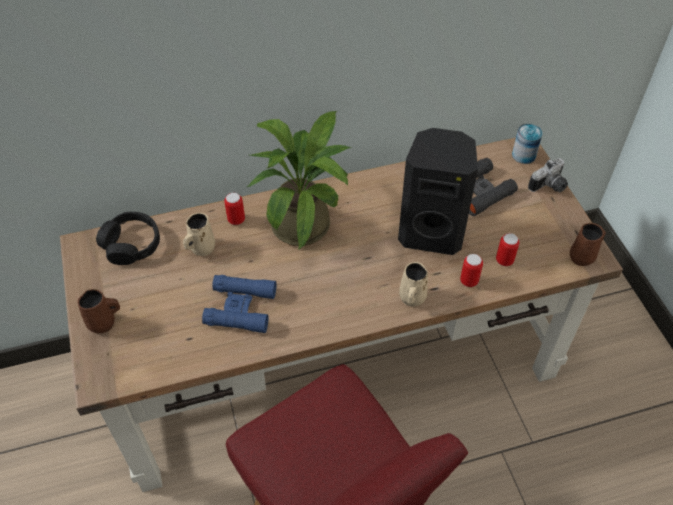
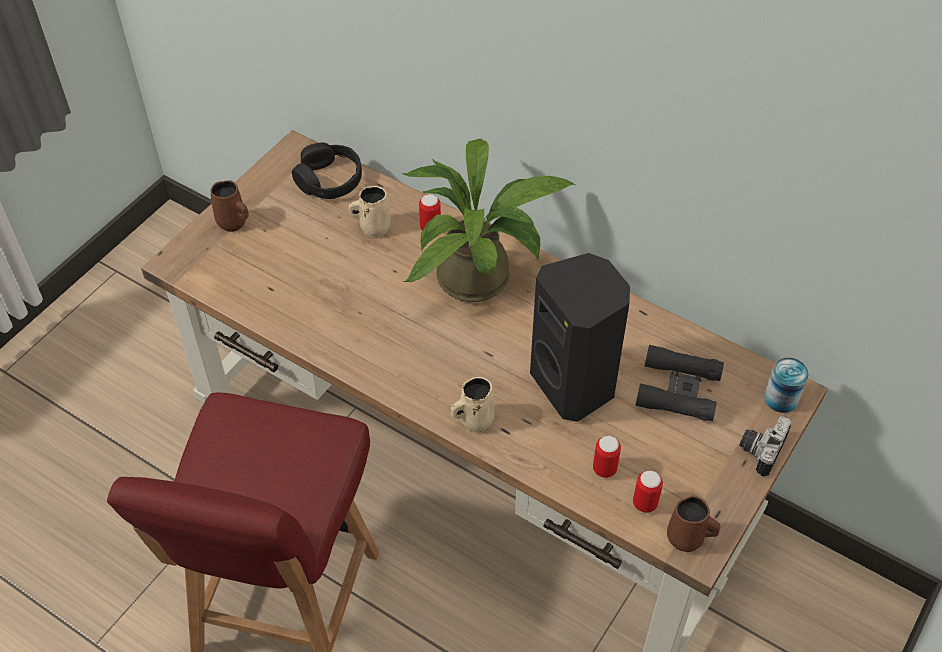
camera: 50 degrees right, 0 degrees up
(240, 308) = (336, 300): blue binoculars -> none
(469, 281) = (544, 454): can -> can (645, 503)
(549, 186) = (759, 449): camera -> camera turned 105 degrees clockwise

